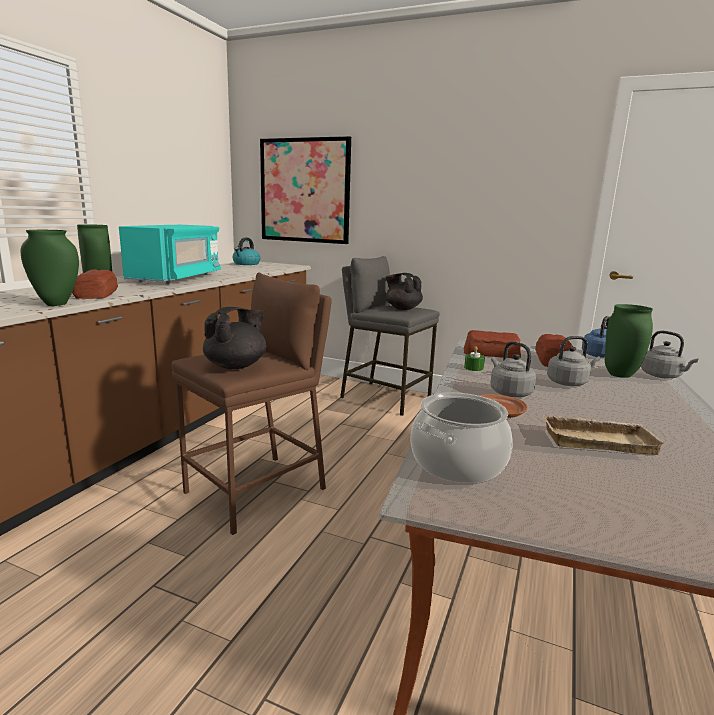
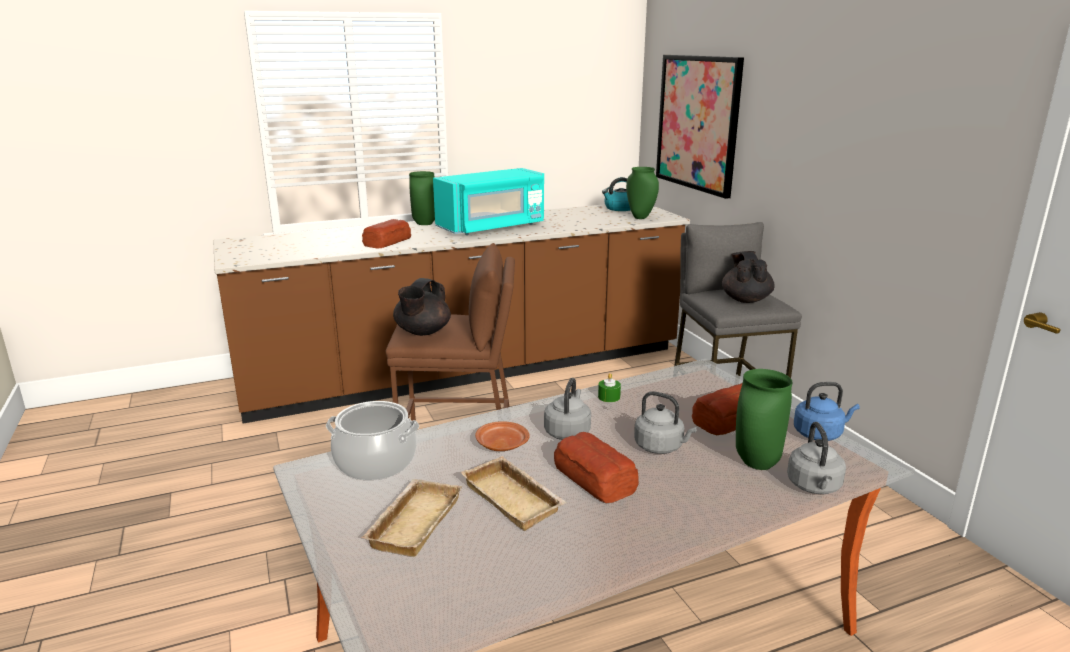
camera: 45 degrees right, 5 degrees up
(57, 304) = (341, 250): green vase -> green vase (641, 217)
(236, 366) = (422, 332): black teapot -> black teapot turned 120 degrees clockwise
(492, 353) = (679, 388): bread -> bread (595, 479)
(600, 487) = (413, 521): none -> beige tray

